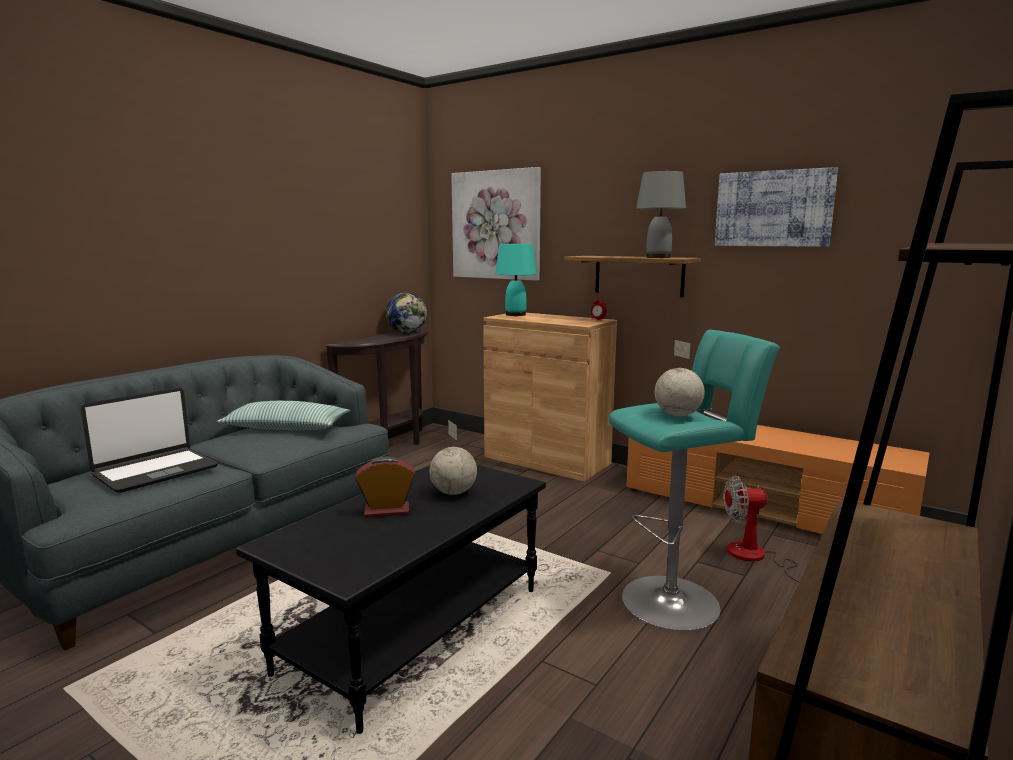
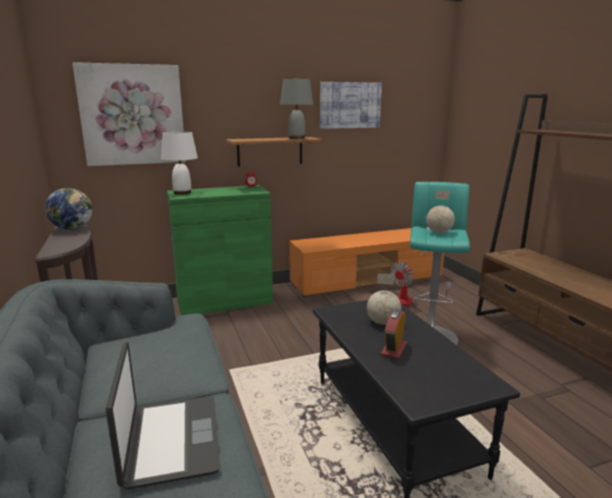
camera: 55 degrees left, 5 degrees up
(286, 428) = (144, 349): pillow -> none
(515, 314) = (182, 193): turquoise table lamp -> white table lamp
(547, 460) = (224, 301): brown cabinet -> green cabinet

